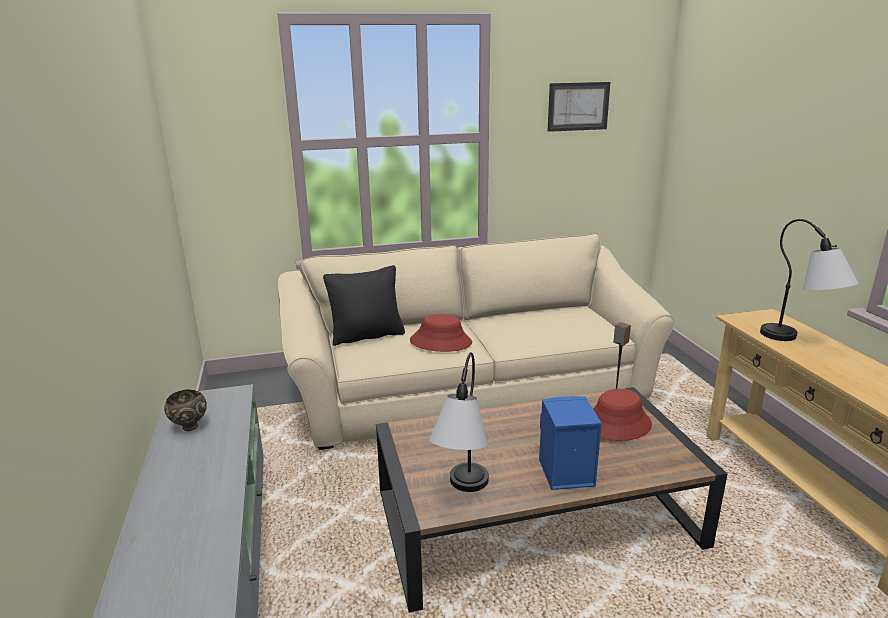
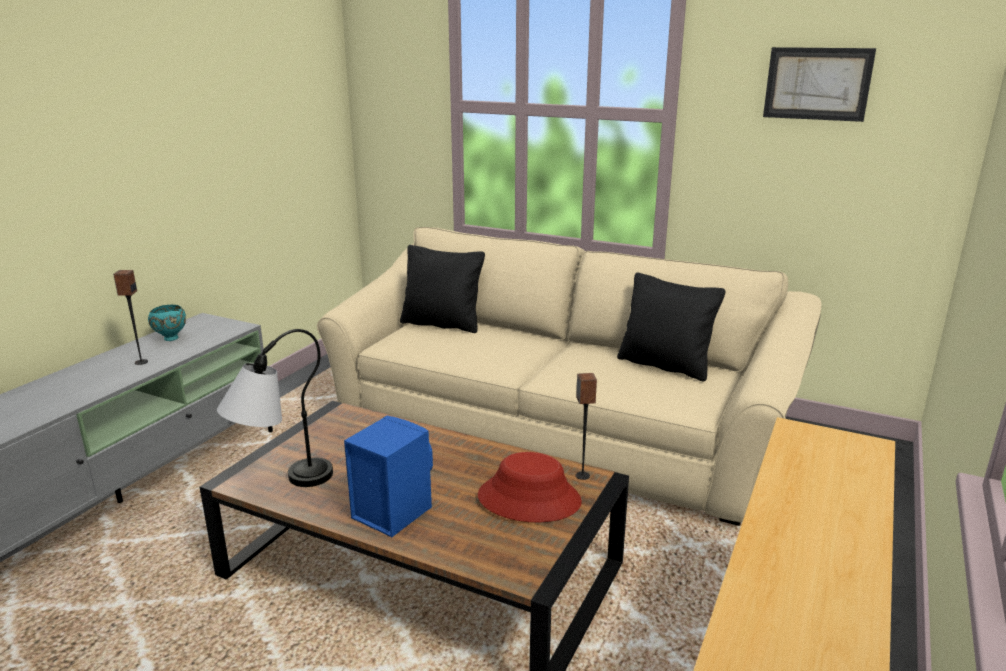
camera: 40 degrees right, 0 degrees up
(189, 427) = (170, 338): brown bowl -> turquoise bowl
(209, 457) = (141, 362): none -> speaker
(441, 342) = (492, 351): red hat -> none
(553, 315) = (665, 366): none -> black pillow
(799, 342) = (818, 490): table lamp -> none

